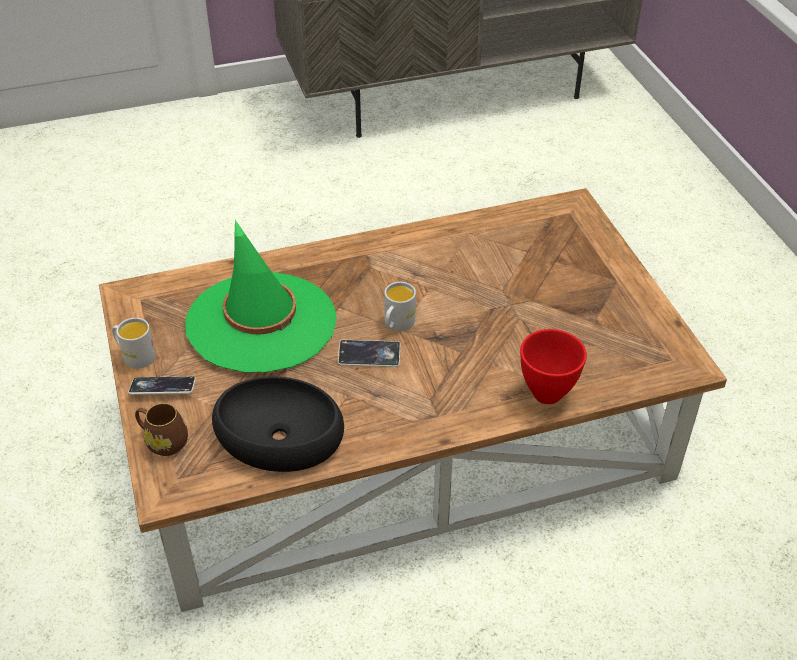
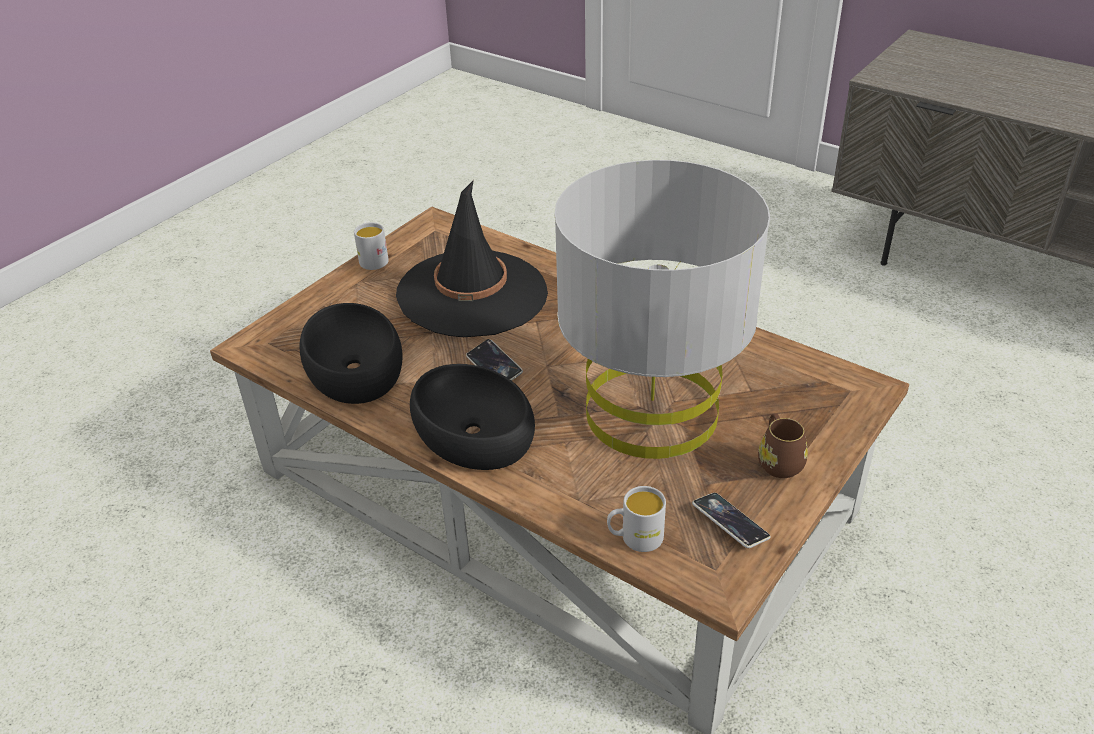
camera: 55 degrees right, 5 degrees down
(163, 388) = (352, 288): phone -> phone (730, 523)
(163, 441) = (299, 317): brown mug -> brown mug (778, 461)
(261, 322) = (472, 294): green hat -> black hat
(397, 324) = (551, 362): white mug -> white mug (635, 538)
(433, 406) = (471, 432): none -> black bowl
(503, 306) = (651, 412): none -> grey table lamp
(548, 393) = (564, 498): red bowl -> none

